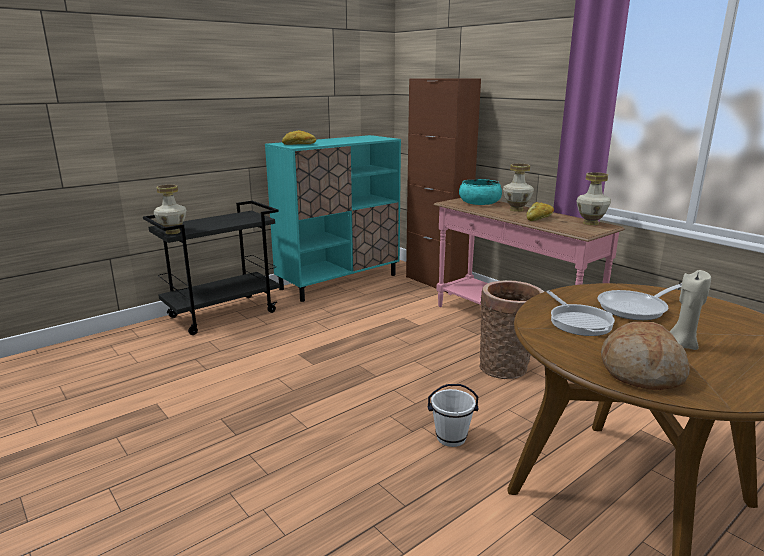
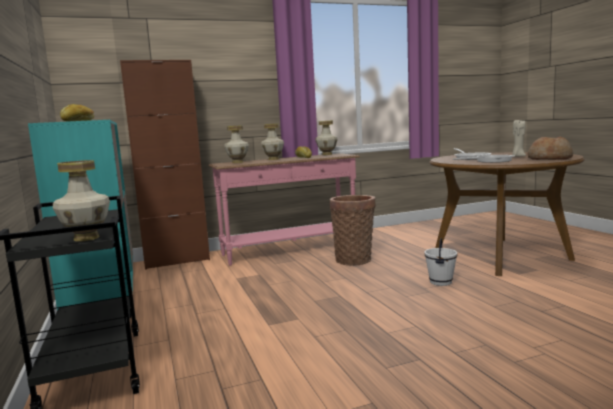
camera: 70 degrees left, 10 degrees down
(479, 202) = (238, 162): turquoise bowl -> vase

